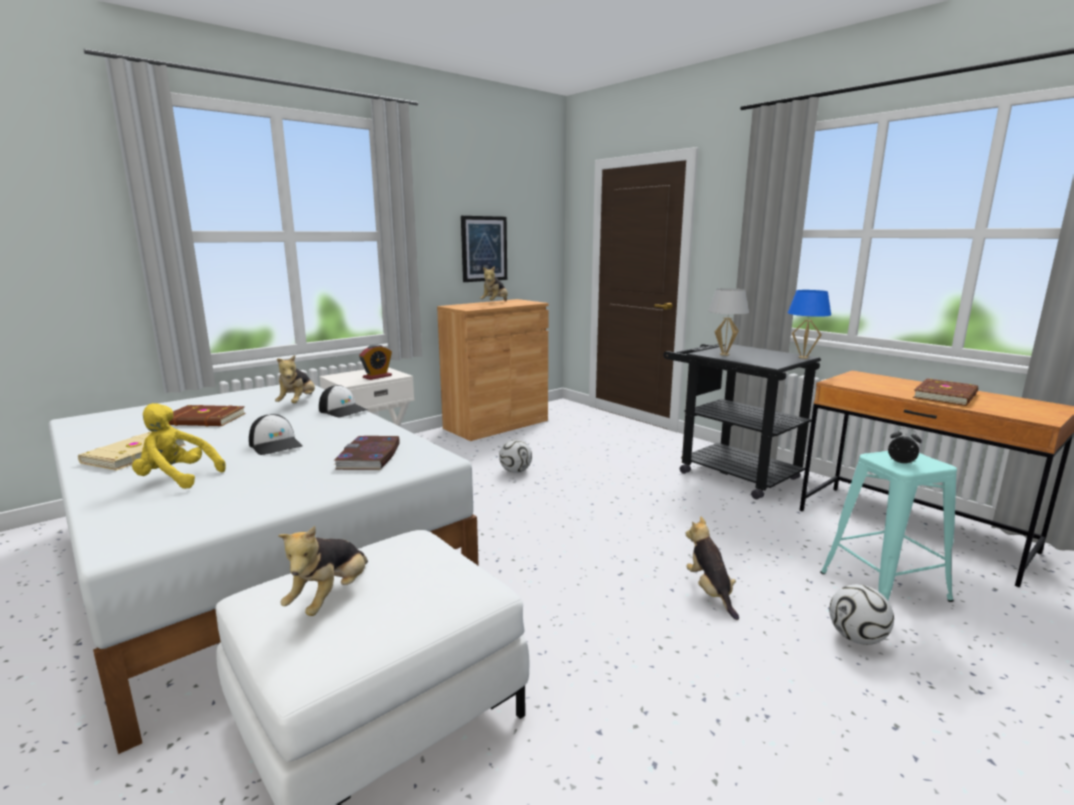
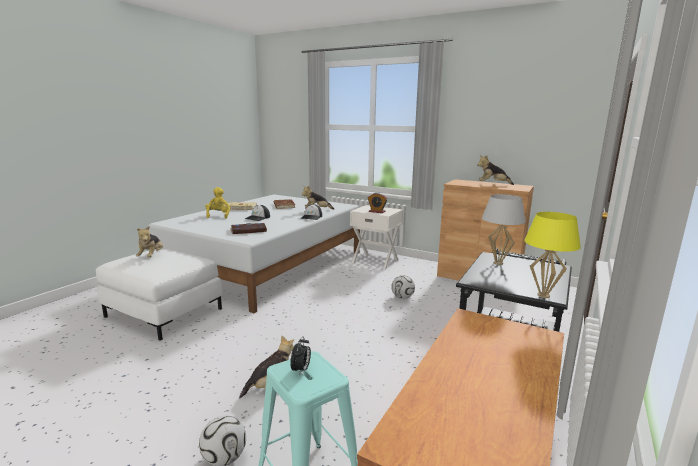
camera: 70 degrees right, 0 degrees up
(330, 597) = (151, 256): plush toy -> plush toy turned 90 degrees counterclockwise
(484, 249) = (507, 141): picture -> none
(803, 357) = (543, 295): blue table lamp -> yellow table lamp
(946, 396) = (473, 383): brown book -> none

